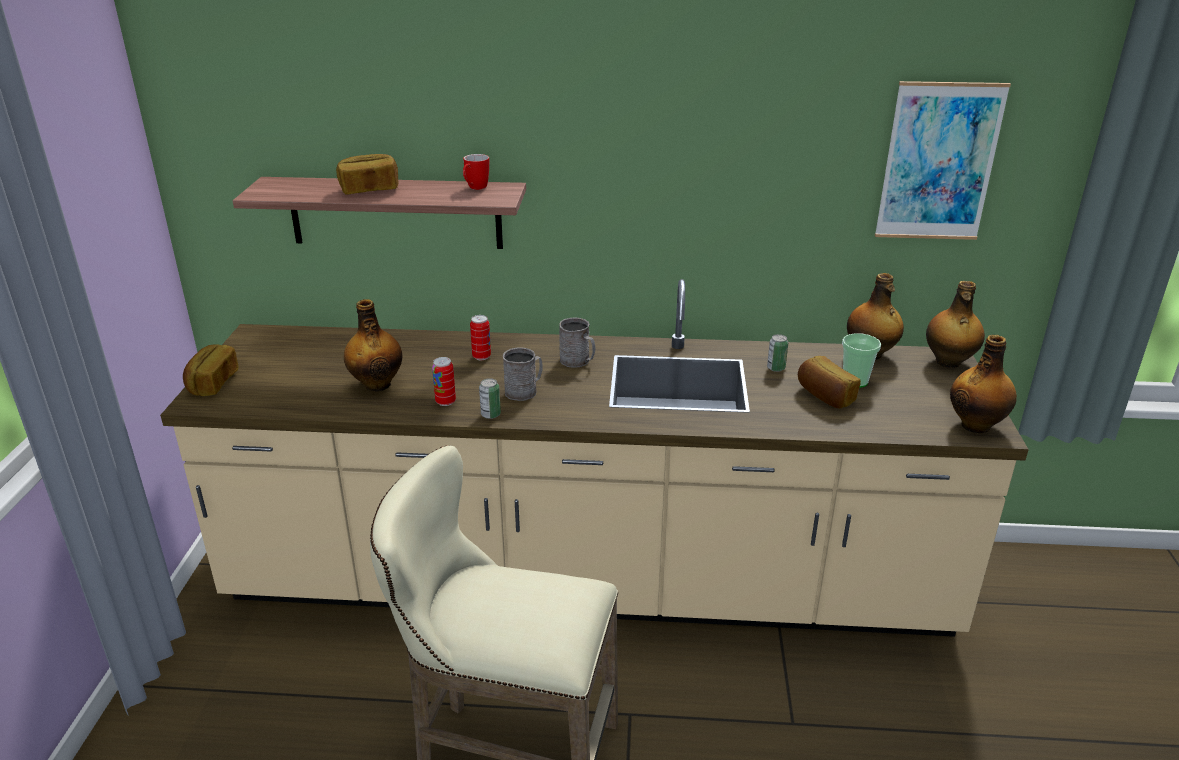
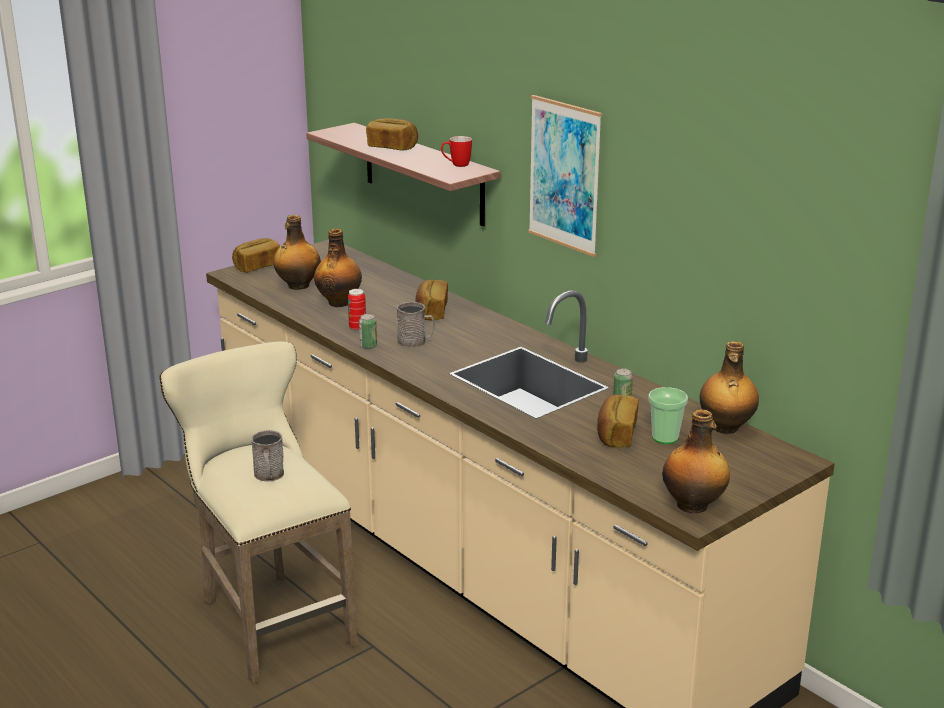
camera: 45 degrees right, 5 degrees down
(481, 357) = (431, 312): can -> bread
(578, 361) = (487, 340): grey mug -> grey mug (269, 476)
(939, 162) = (805, 240): picture -> picture (564, 175)
(948, 362) = (784, 462): bottle -> bottle (298, 286)

